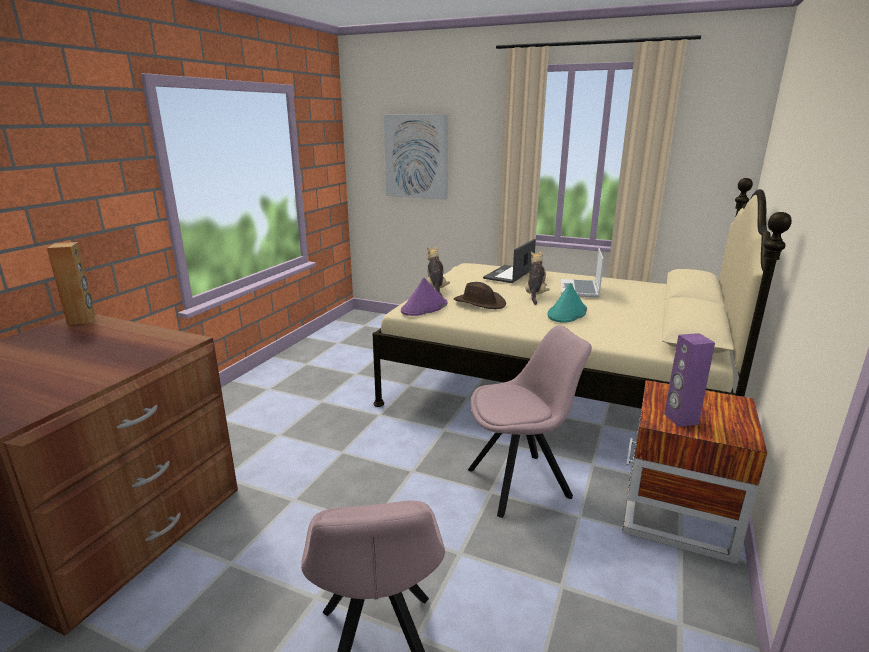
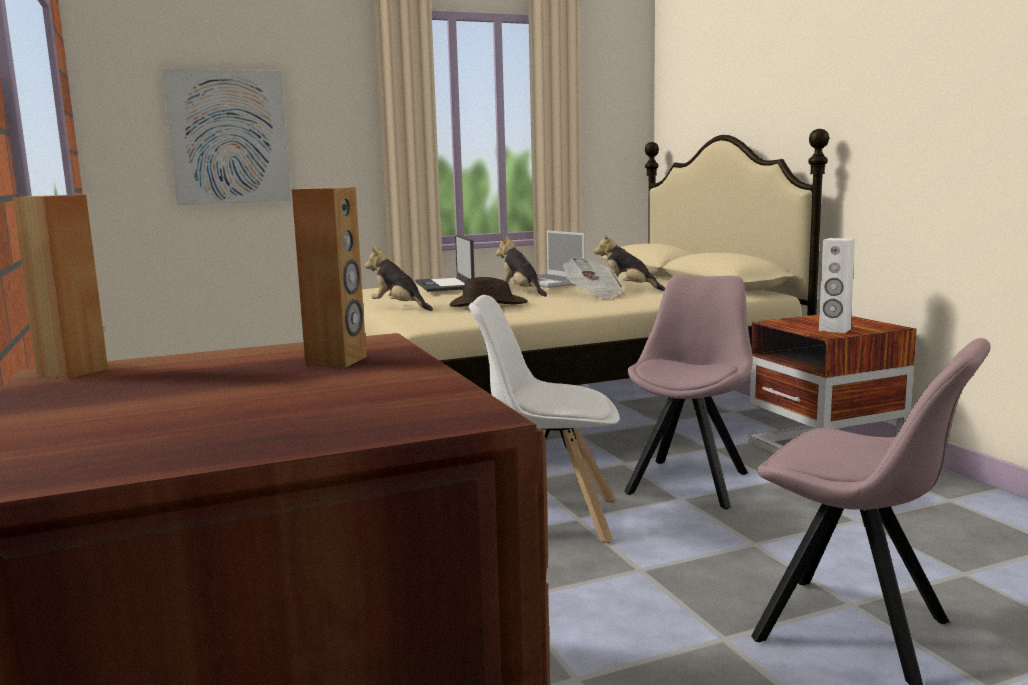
camera: 45 degrees left, 10 degrees down
(127, 352) = (337, 361): none -> brown speaker
(401, 461) = (549, 518): none -> white chair
(424, 308) = (440, 318): purple hat -> none
(567, 313) = (593, 295): turquoise hat -> newspaper
(613, 313) = (628, 289): none -> plush toy
(680, 419) = (834, 330): purple speaker -> white speaker

